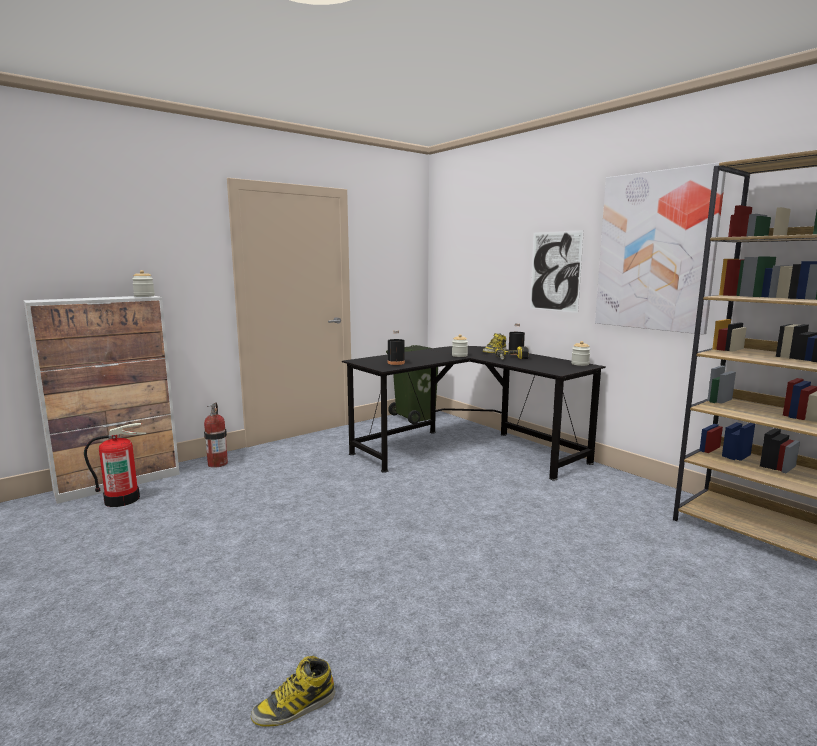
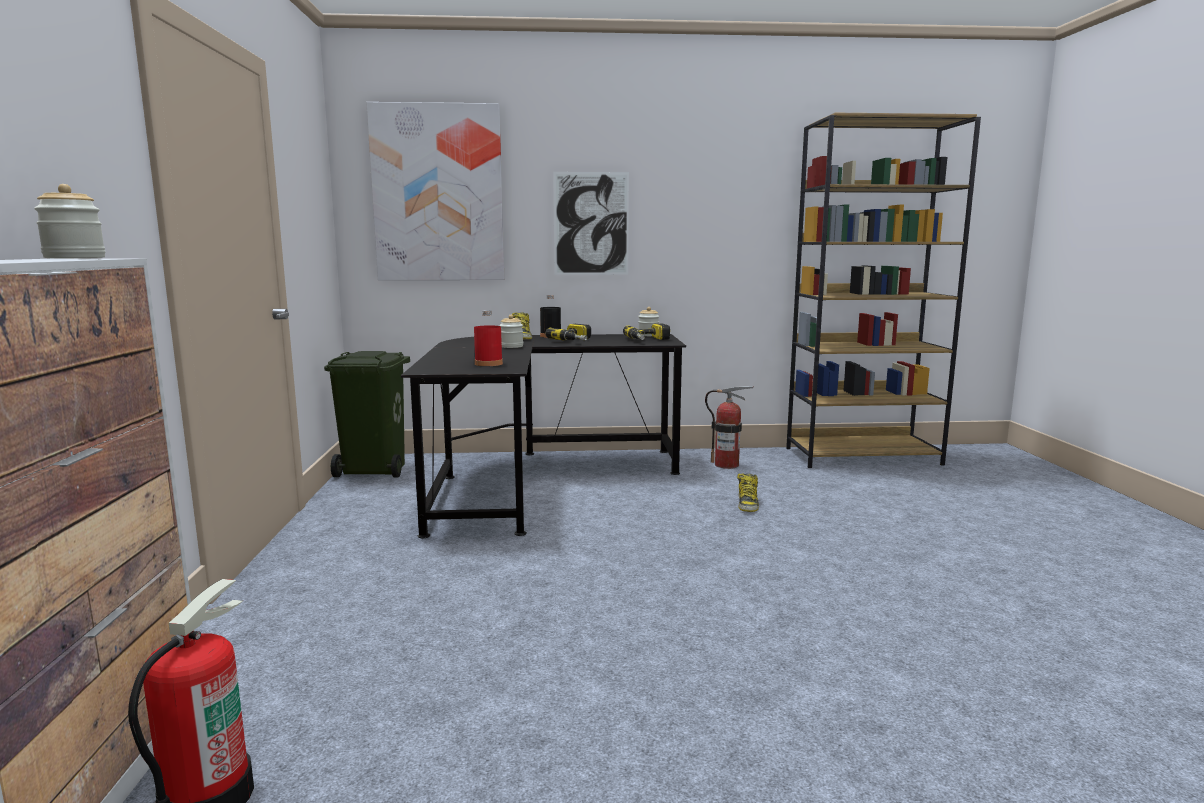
camera: 55 degrees left, 0 degrees up
(217, 463) = (234, 646): fire extinguisher -> fire extinguisher (726, 465)
(294, 707) = (1032, 725): boot -> boot (747, 504)
(396, 363) = (488, 364): black bottle -> red bottle
(557, 367) = (649, 340): none -> power drill
(655, 251) = (718, 200): picture -> picture (438, 194)

